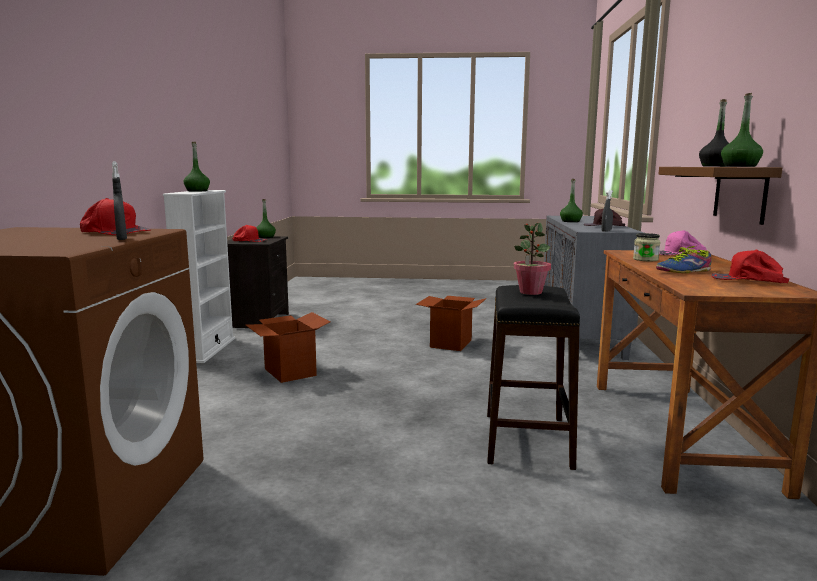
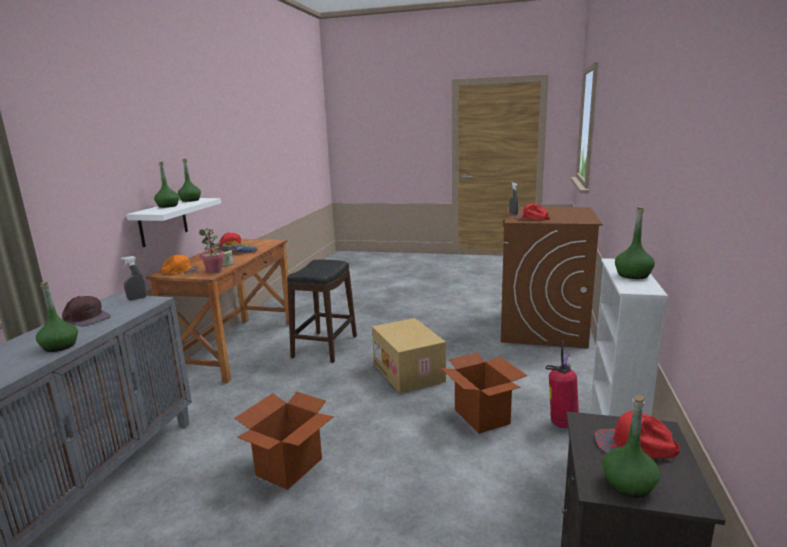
camera: 170 degrees left, 5 degrees up
(213, 371) = (562, 423): none -> fire extinguisher
(369, 406) = (409, 372): none -> cardboard box
(530, 292) = (317, 269): potted plant -> potted plant (214, 271)
(678, 254) = (180, 271): pink cap -> orange cap
(716, 166) = (168, 206): black bottle -> green bottle
(740, 193) = (163, 222): brown shelf -> white shelf

